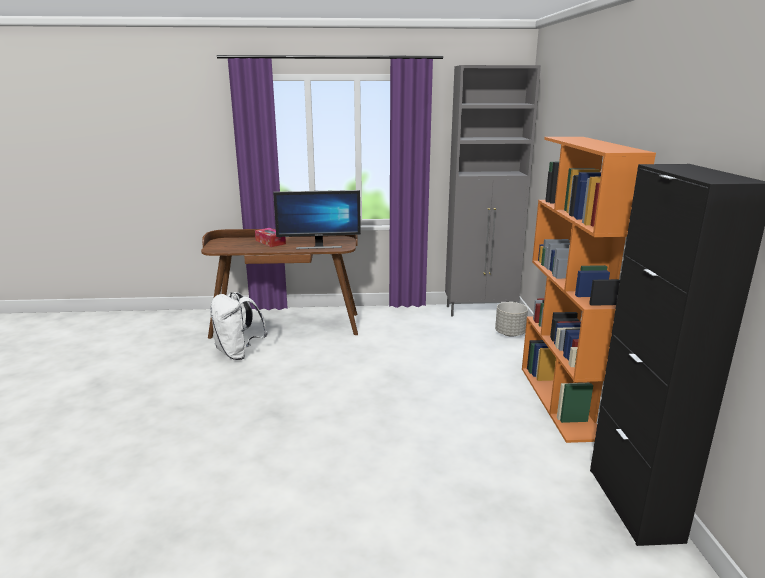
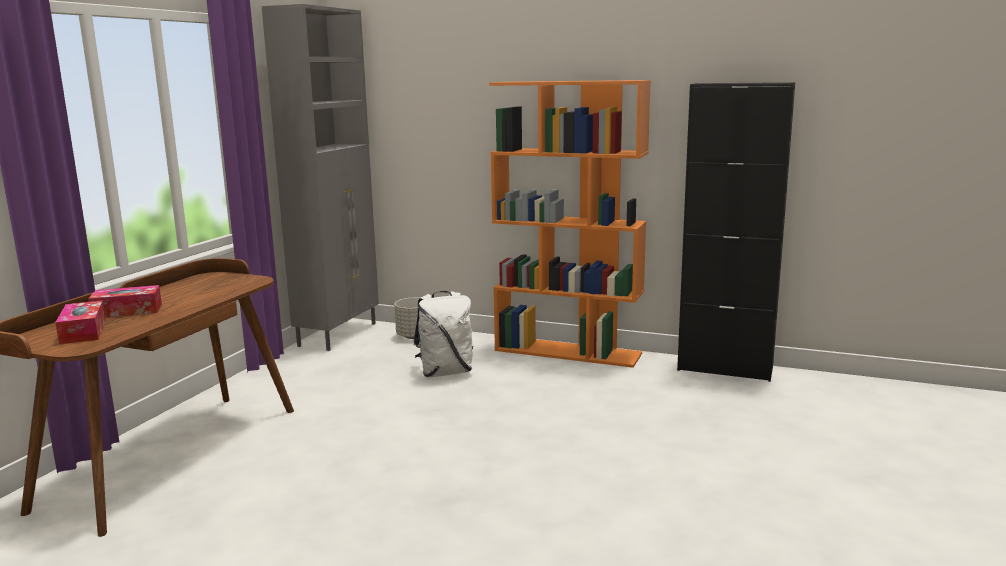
camera: 65 degrees left, 5 degrees down
(235, 244) = (83, 332): none -> tissue box
(238, 353) = (216, 510): white backpack -> white backpack (445, 372)
(319, 246) = (218, 289): monitor -> none

